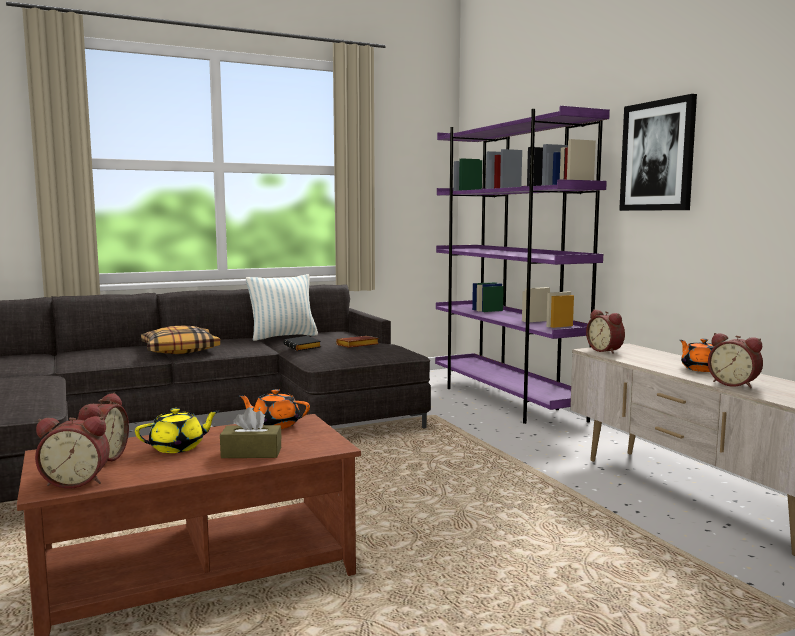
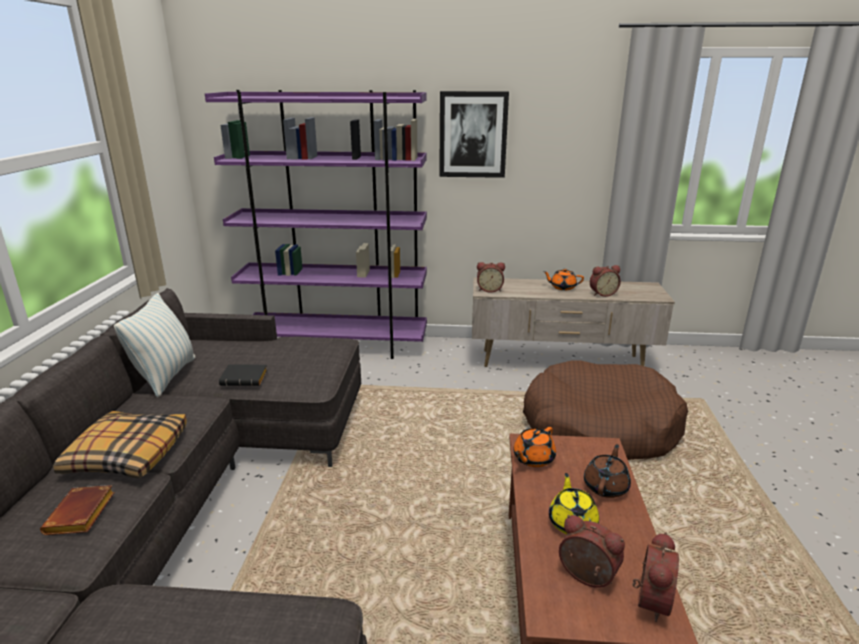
camera: 60 degrees left, 15 degrees up
(251, 453) = (606, 486): brown tissue box -> brown teapot
(357, 346) = (282, 353): brown book -> brown book (81, 516)
(563, 545) = (599, 427): none -> brown dog bed

